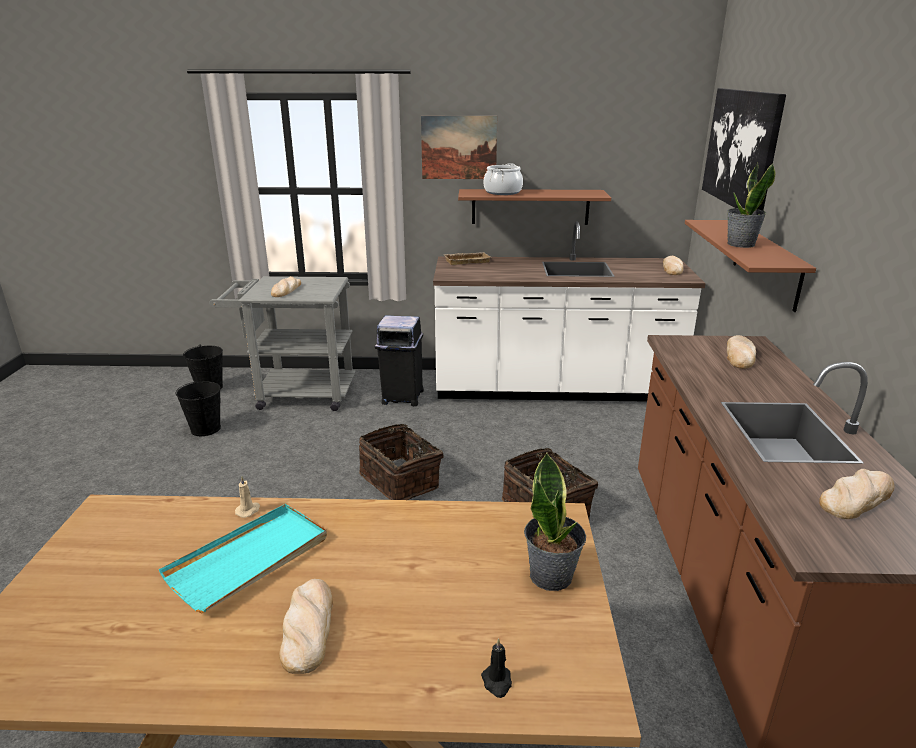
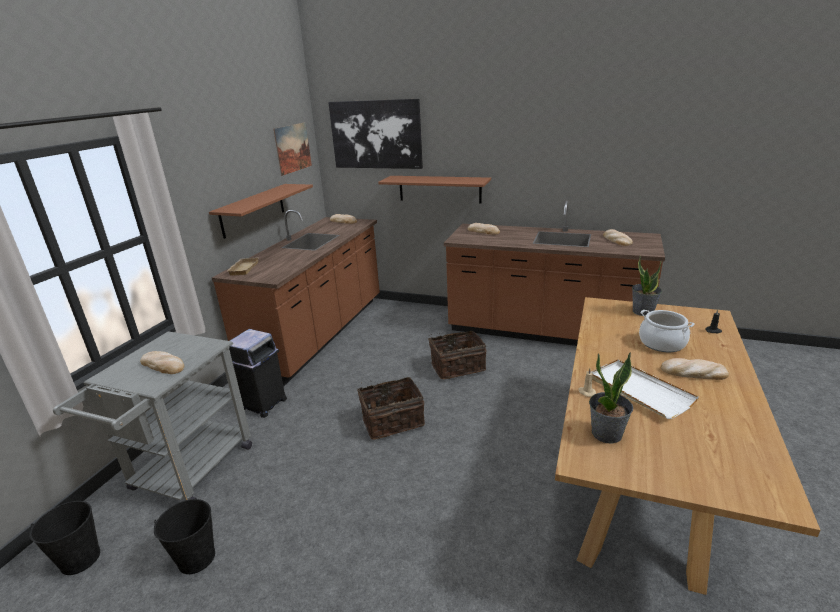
camera: 70 degrees left, 0 degrees up
(250, 559) = (639, 391): turquoise tray -> white tray
(459, 147) = (199, 175): picture -> picture (293, 148)
(502, 192) = (249, 202): cooking pot -> cooking pot (662, 343)
(554, 389) = (319, 335): white counter -> brown counter
(740, 244) = (442, 180): potted plant -> potted plant (607, 434)

